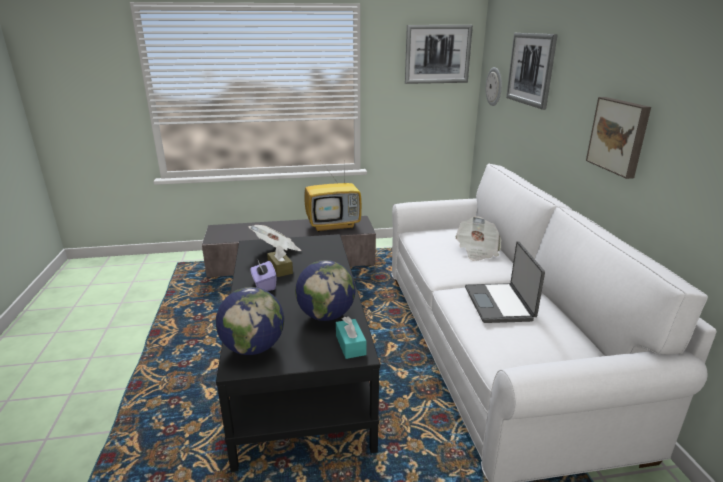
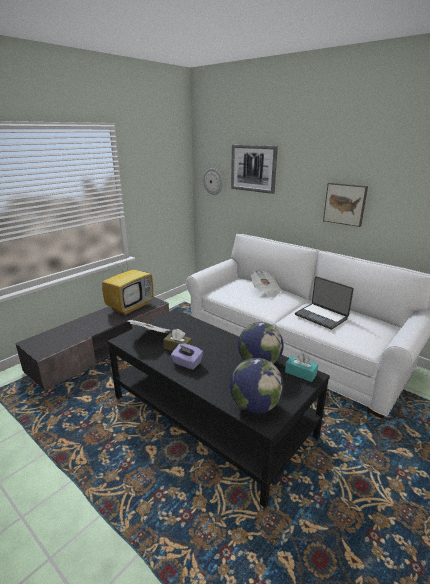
camera: 40 degrees left, 0 degrees up
(437, 54) = (168, 161): picture -> none

